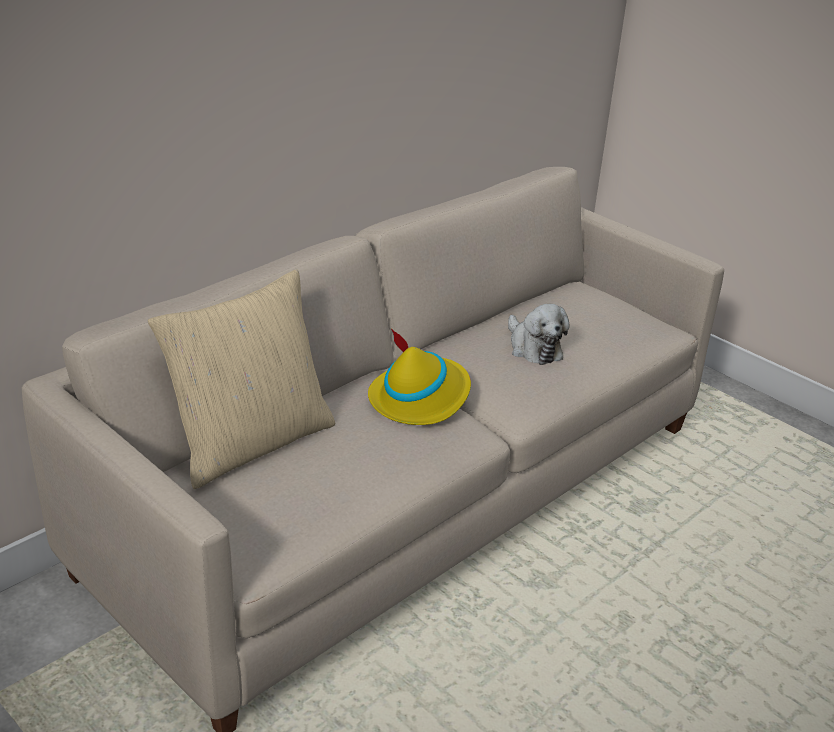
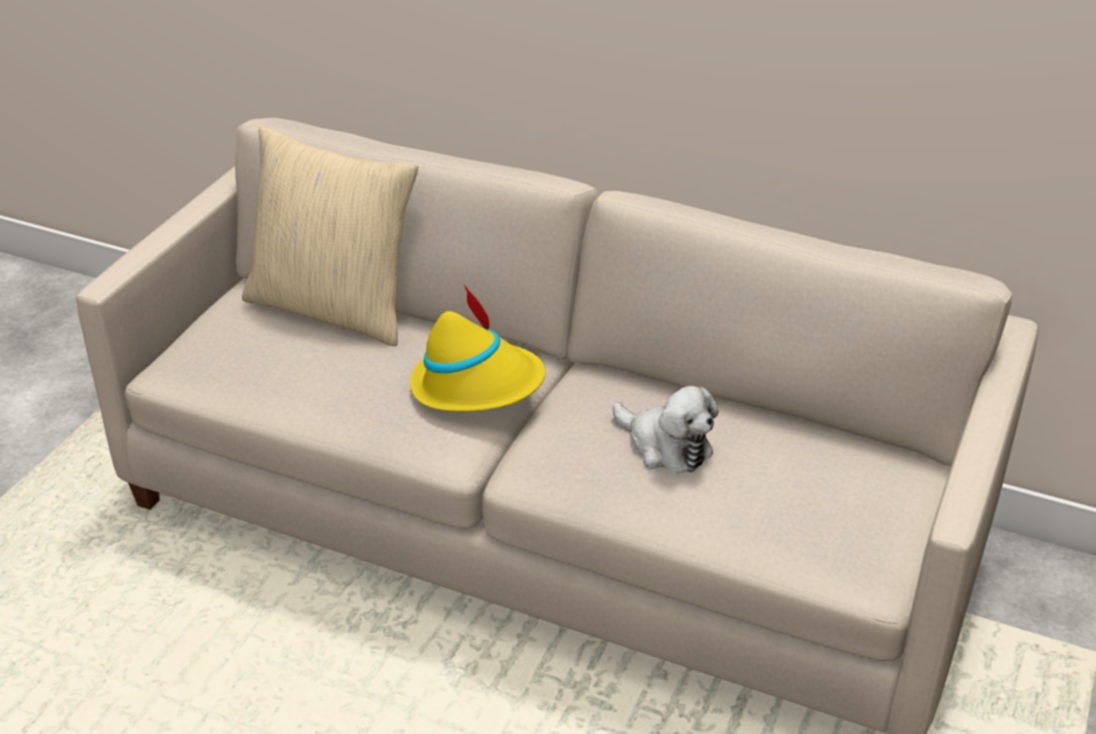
camera: 70 degrees right, 5 degrees up
(533, 348) = (665, 446): plush toy -> plush toy turned 90 degrees counterclockwise

